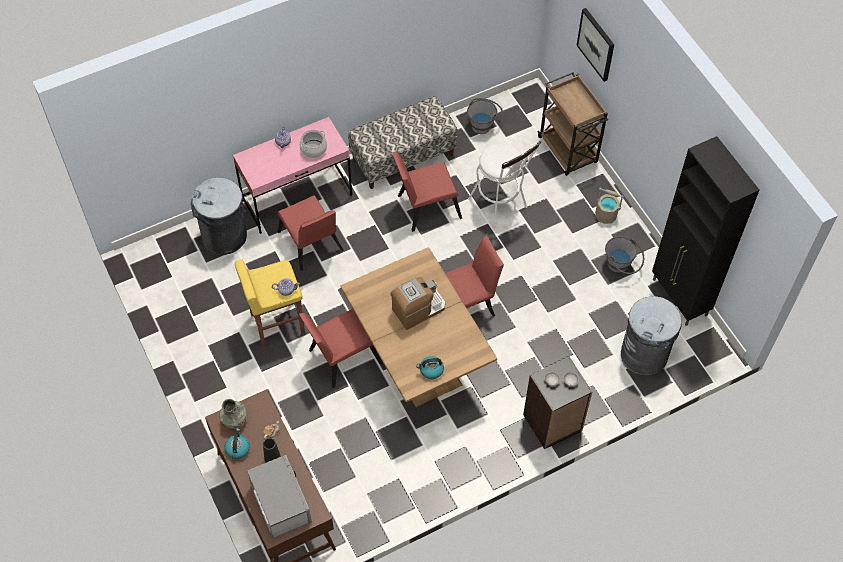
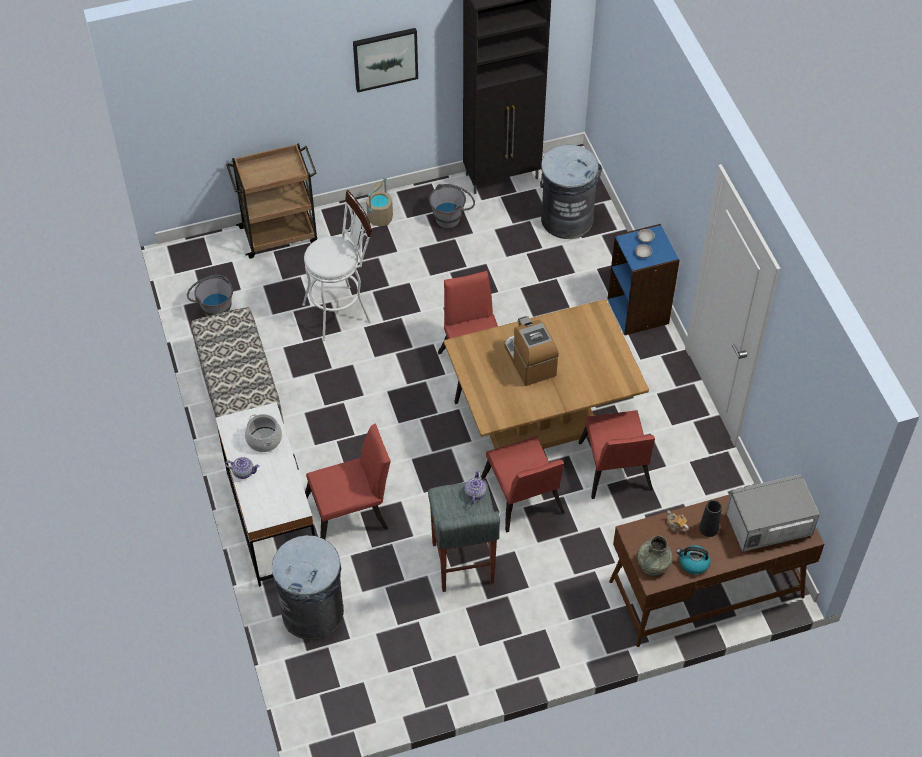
camera: 80 degrees left, 5 degrees down
(276, 324) = (462, 564): yellow stool -> grey stool
(297, 198) = (272, 521): pink desk -> white desk
(425, 207) = (324, 385): red chair -> red chair (615, 471)
(431, 370) = (613, 360): kettle -> none
(552, 423) = (638, 311): black bookcase -> blue bookcase
(596, 44) = (244, 98): picture -> picture (385, 58)

